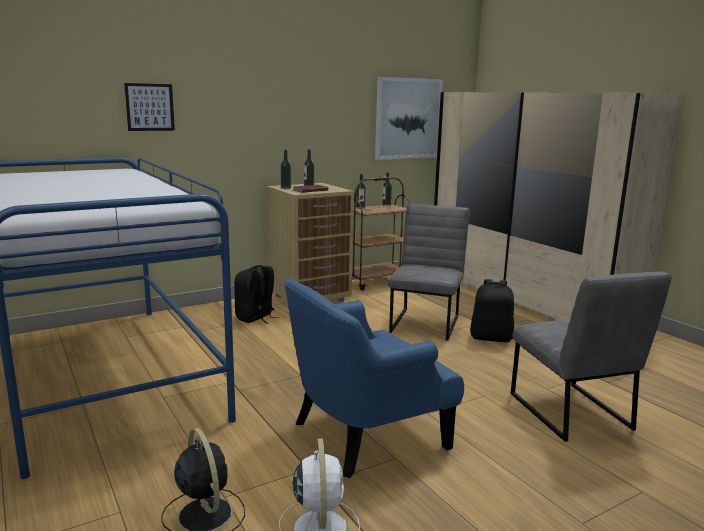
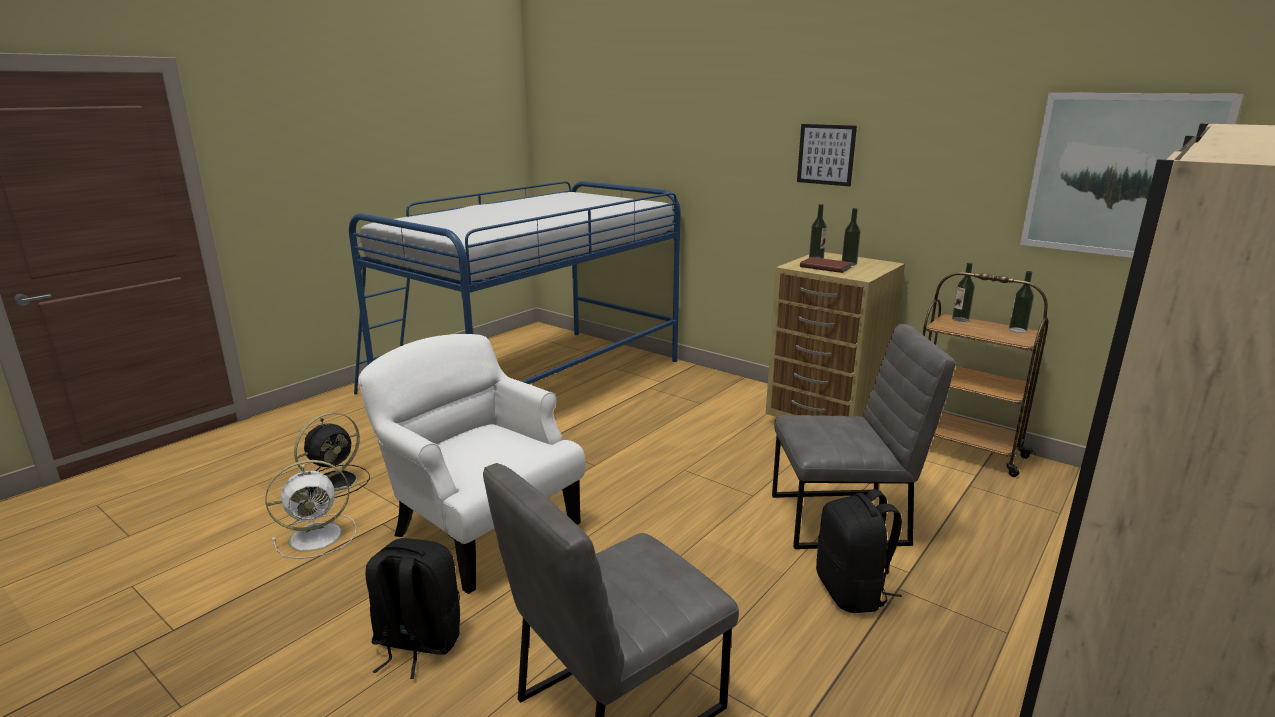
camera: 70 degrees right, 5 degrees up
(150, 107) = (699, 137): picture -> picture (826, 154)
(256, 318) = (722, 407): black backpack -> black backpack (416, 643)
(365, 433) = (481, 529): blue armchair -> white armchair

